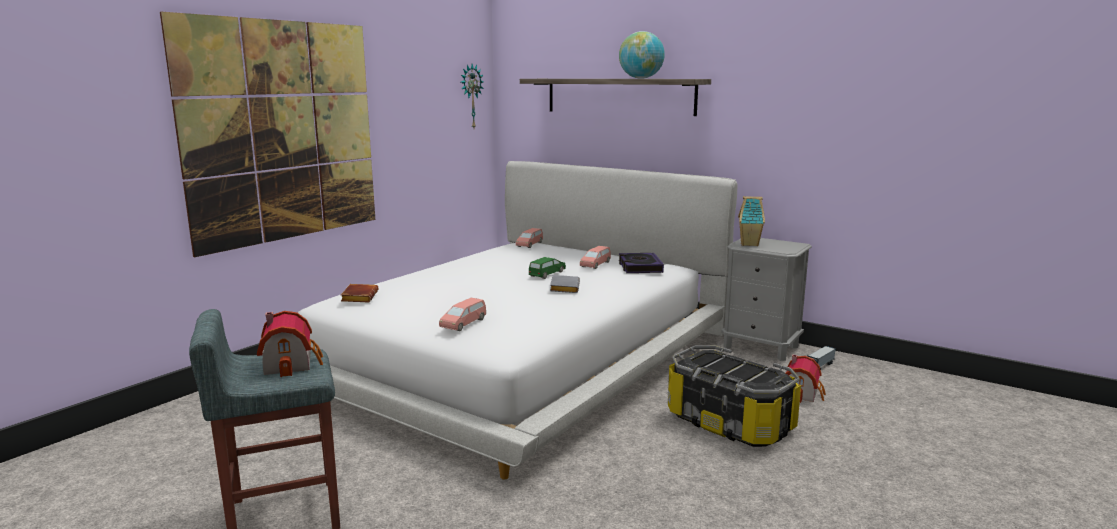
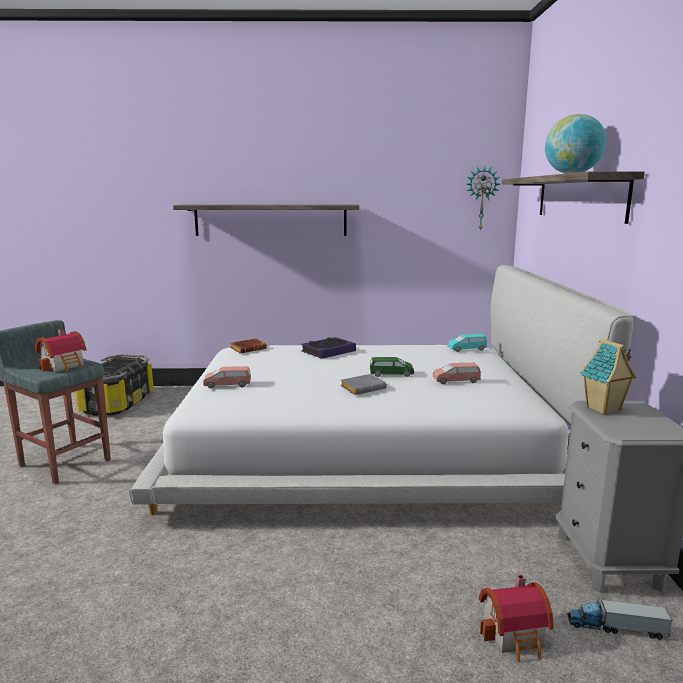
camera: 55 degrees right, 0 degrees up
(283, 132) = (270, 220): picture -> shelf
(529, 244) = (467, 349): pink toy car -> turquoise toy car
(640, 267) = (487, 397): book -> book (328, 351)
(730, 423) = (362, 598): storage box -> storage box (118, 403)

